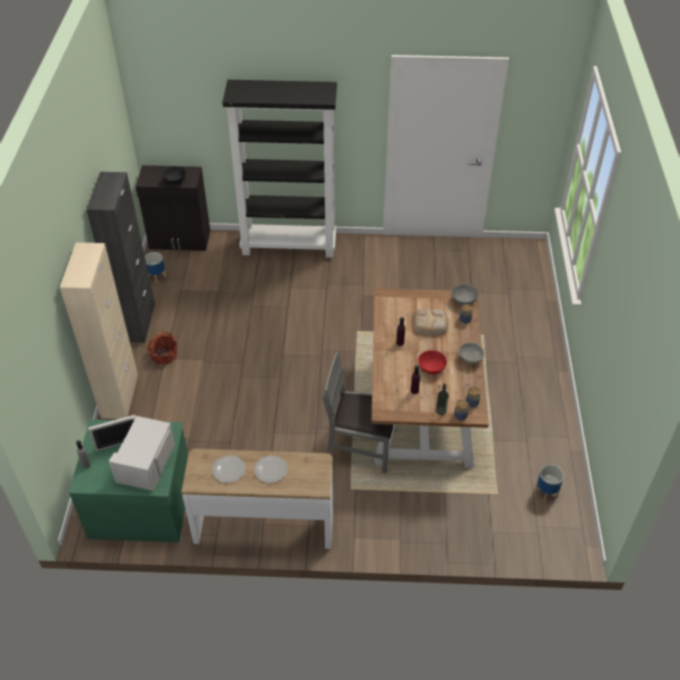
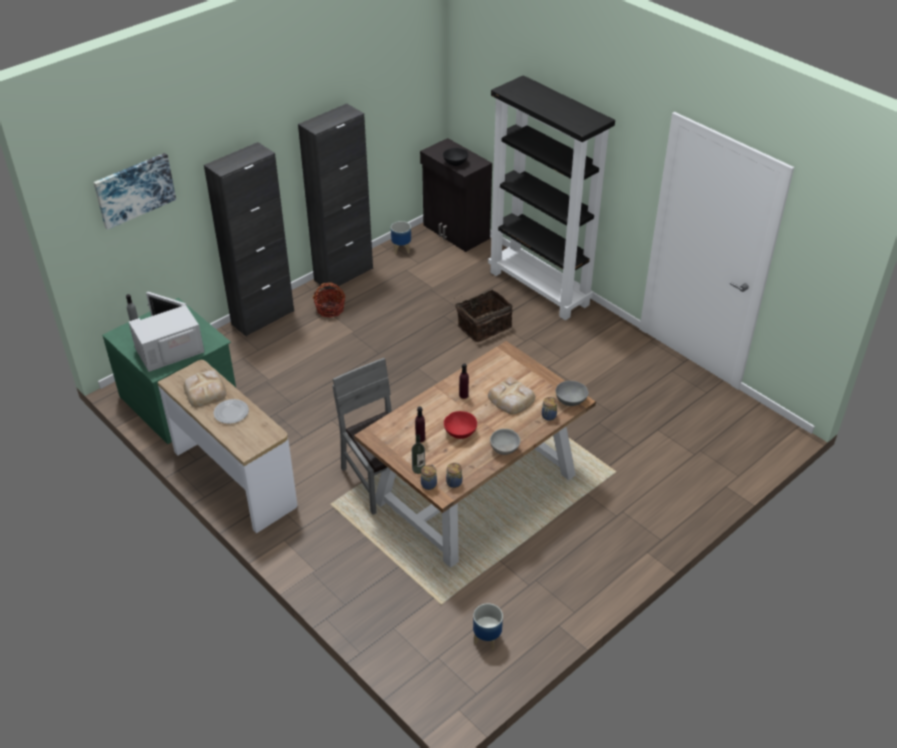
camera: 45 degrees right, 5 degrees down
(34, 343) = (134, 189): none -> picture
(120, 396) = (262, 317): beige cabinet -> black cabinet
(228, 469) = (205, 391): plate -> bread
(287, 296) = (483, 326): none -> basket

